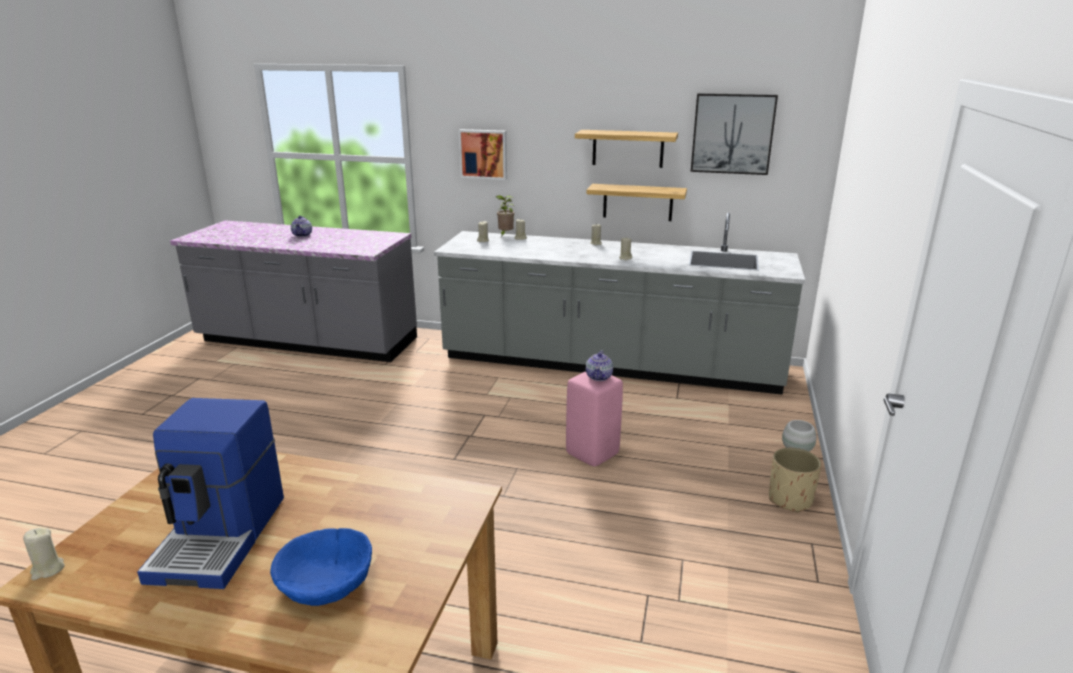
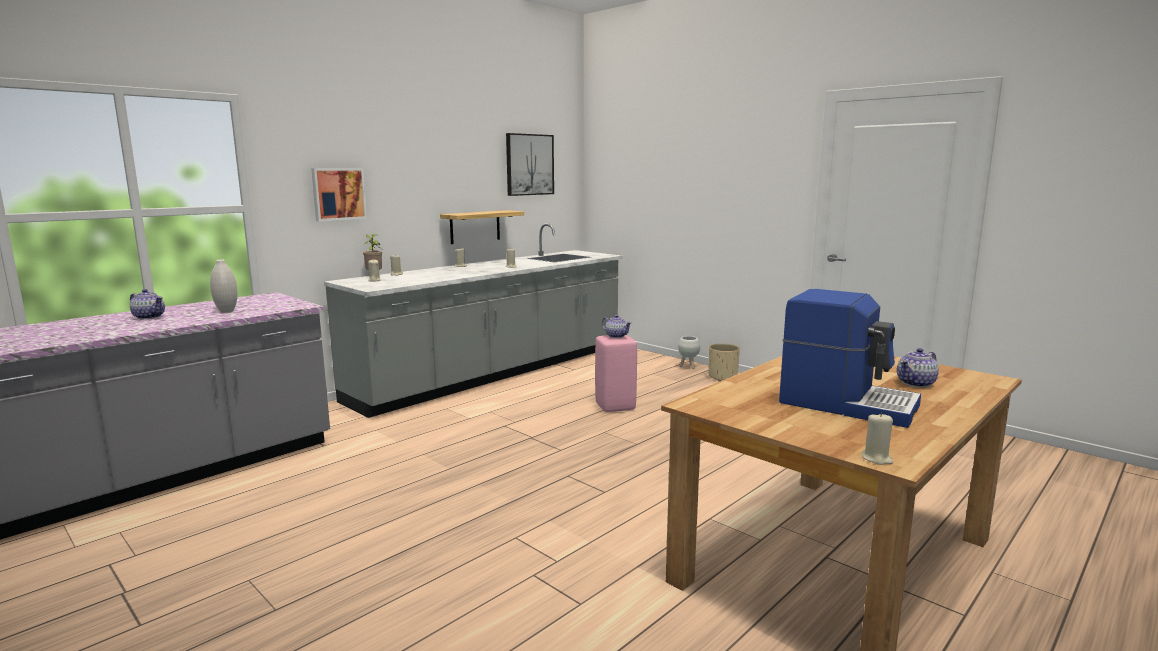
camera: 60 degrees left, 10 degrees down
(325, 582) = (916, 383): blue bowl -> teapot
(332, 243) = (226, 311): none -> white vase
(628, 148) = (464, 180): shelf -> none

